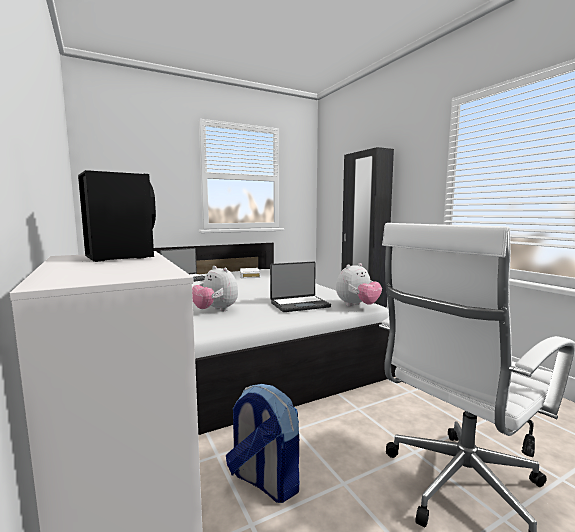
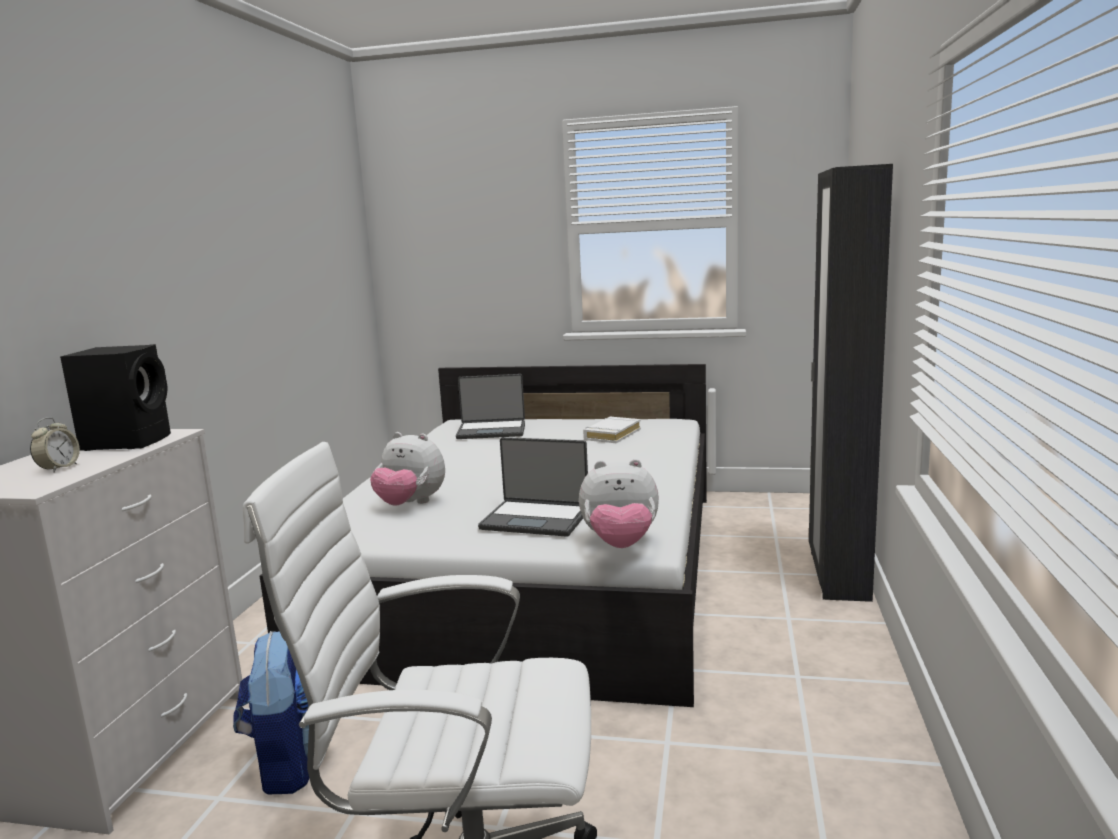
camera: 40 degrees right, 5 degrees up
(124, 267) = (59, 468): none -> alarm clock
(215, 310) = (410, 504): plush toy -> plush toy turned 60 degrees counterclockwise

